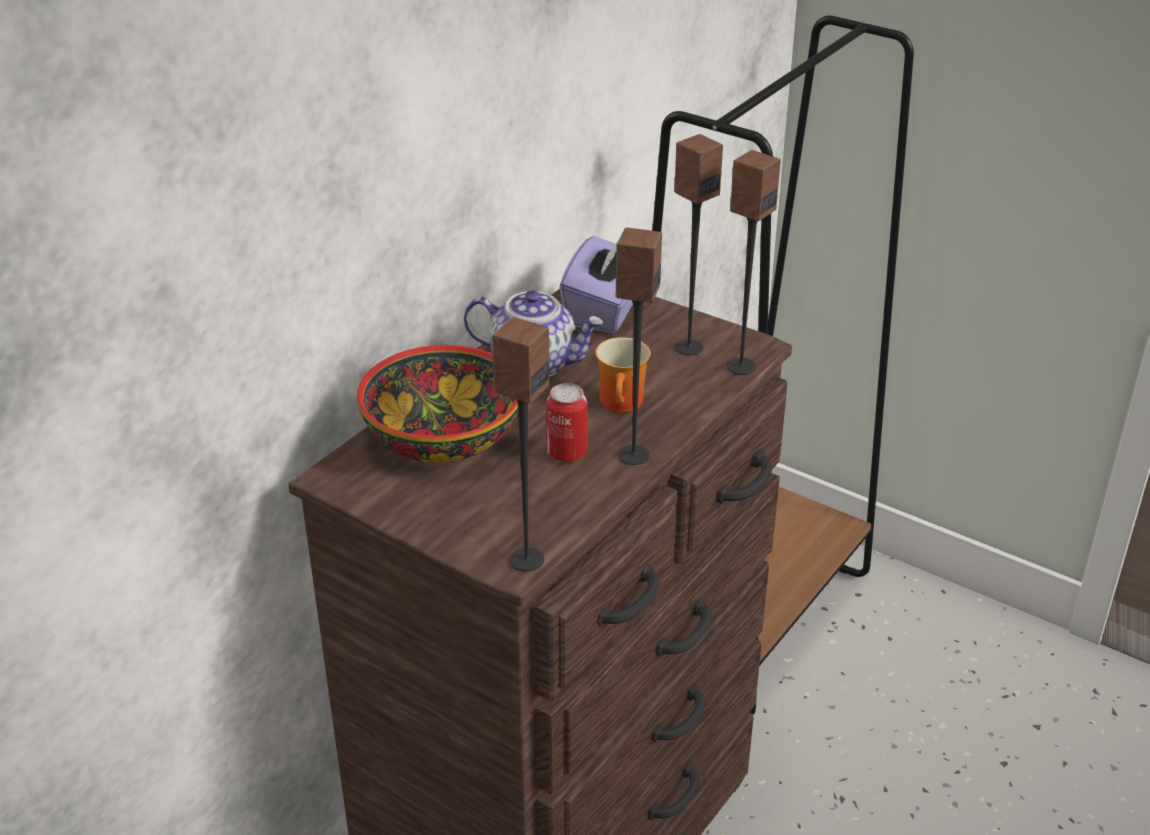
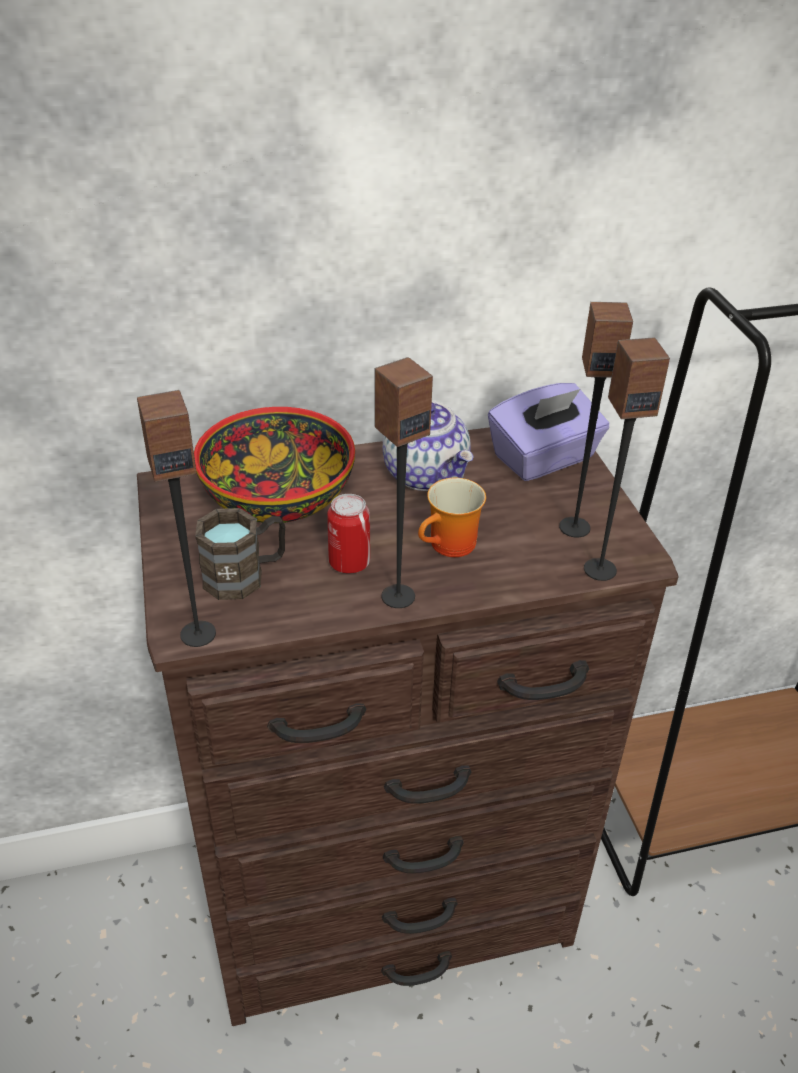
camera: 40 degrees right, 5 degrees up
(502, 503) = (245, 575): none -> brown mug

